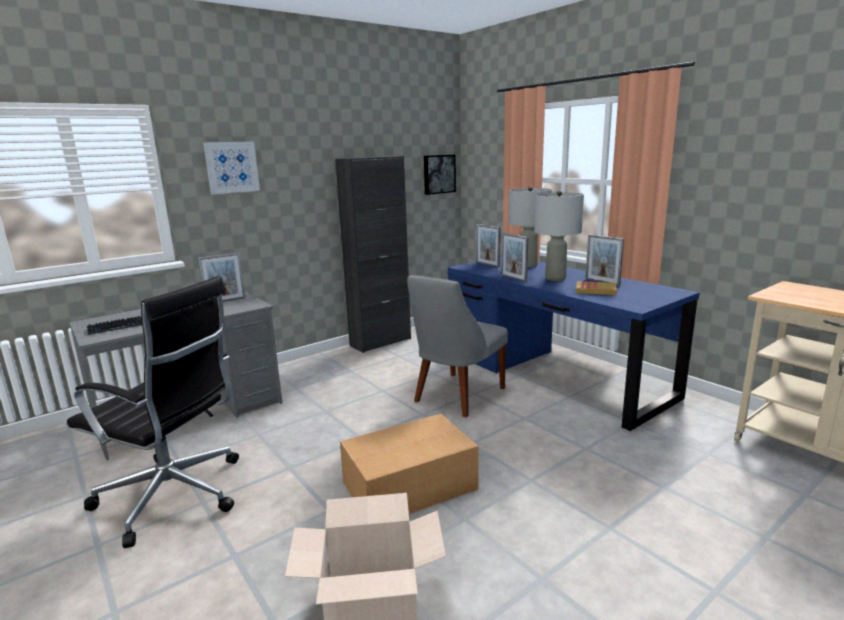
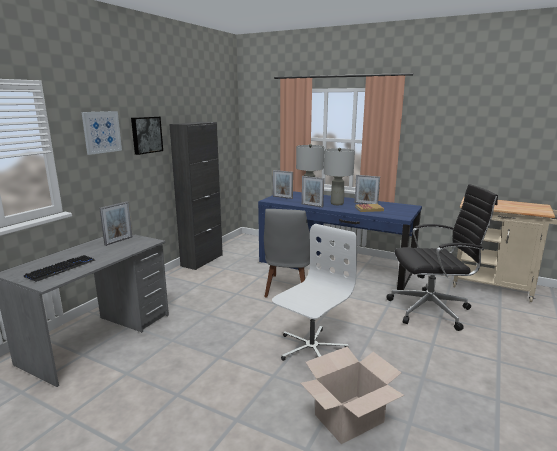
camera: 25 degrees left, 0 degrees up
(175, 496) = (149, 396): black office chair -> black office chair (432, 310)
(412, 486) = (311, 348): cardboard box -> white office chair
(438, 174) = (227, 134): picture -> picture (146, 135)

